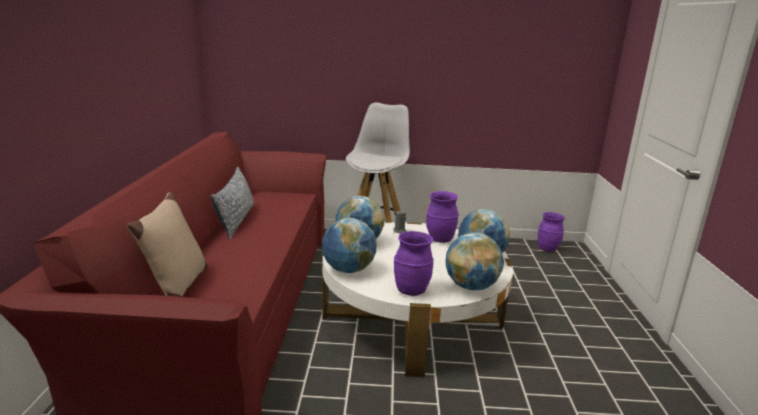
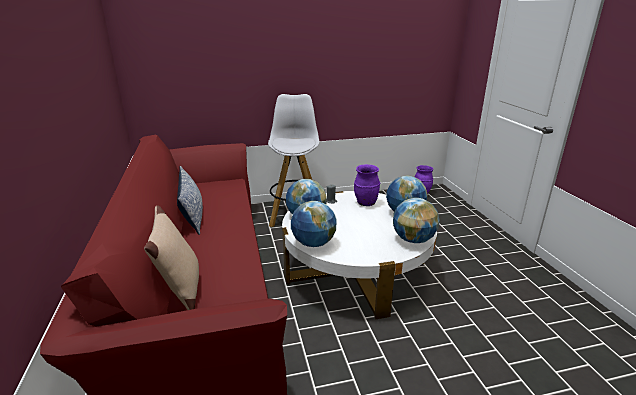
camera: 15 degrees left, 5 degrees up
(411, 290) = (372, 252): purple vase -> none

